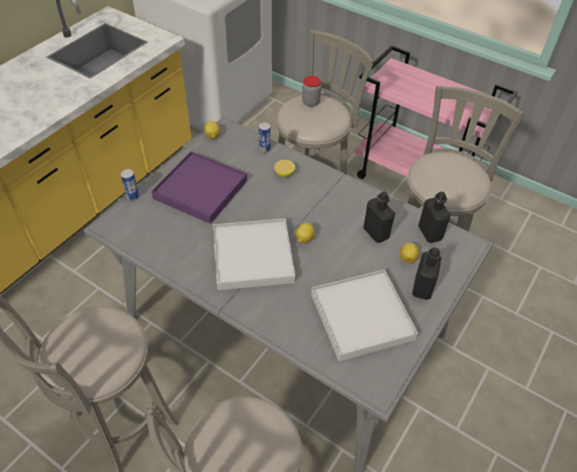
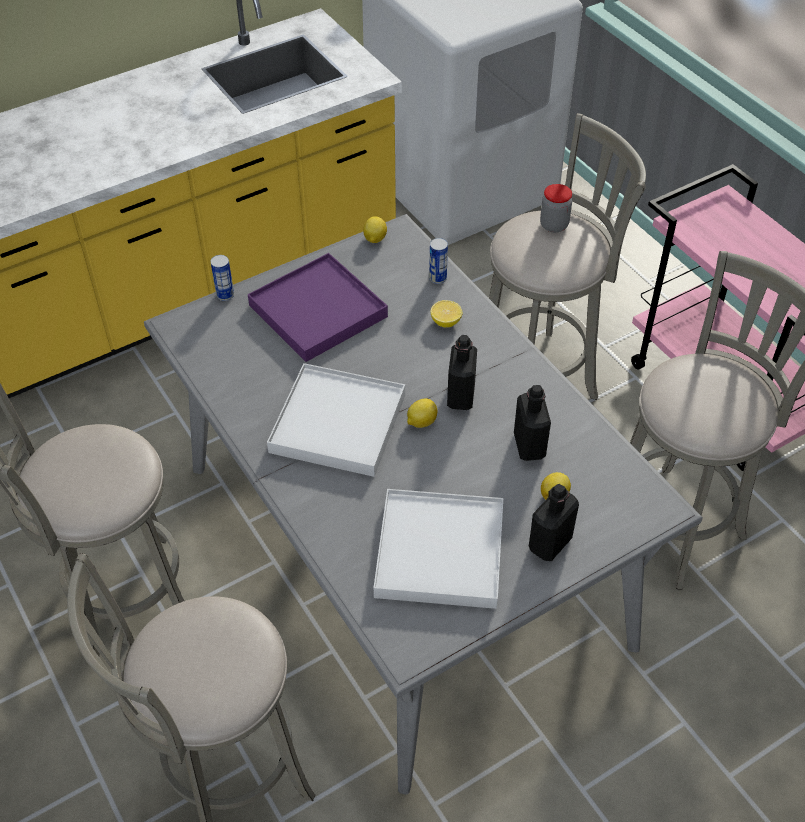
camera: 25 degrees right, 0 degrees up
(430, 233) = (610, 471): black bottle -> black bottle (461, 396)

